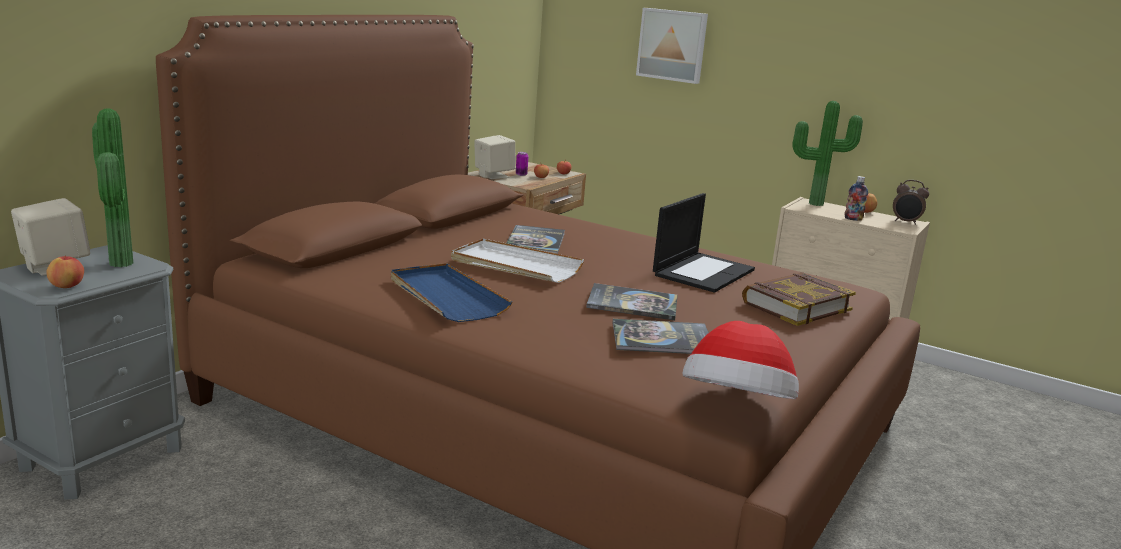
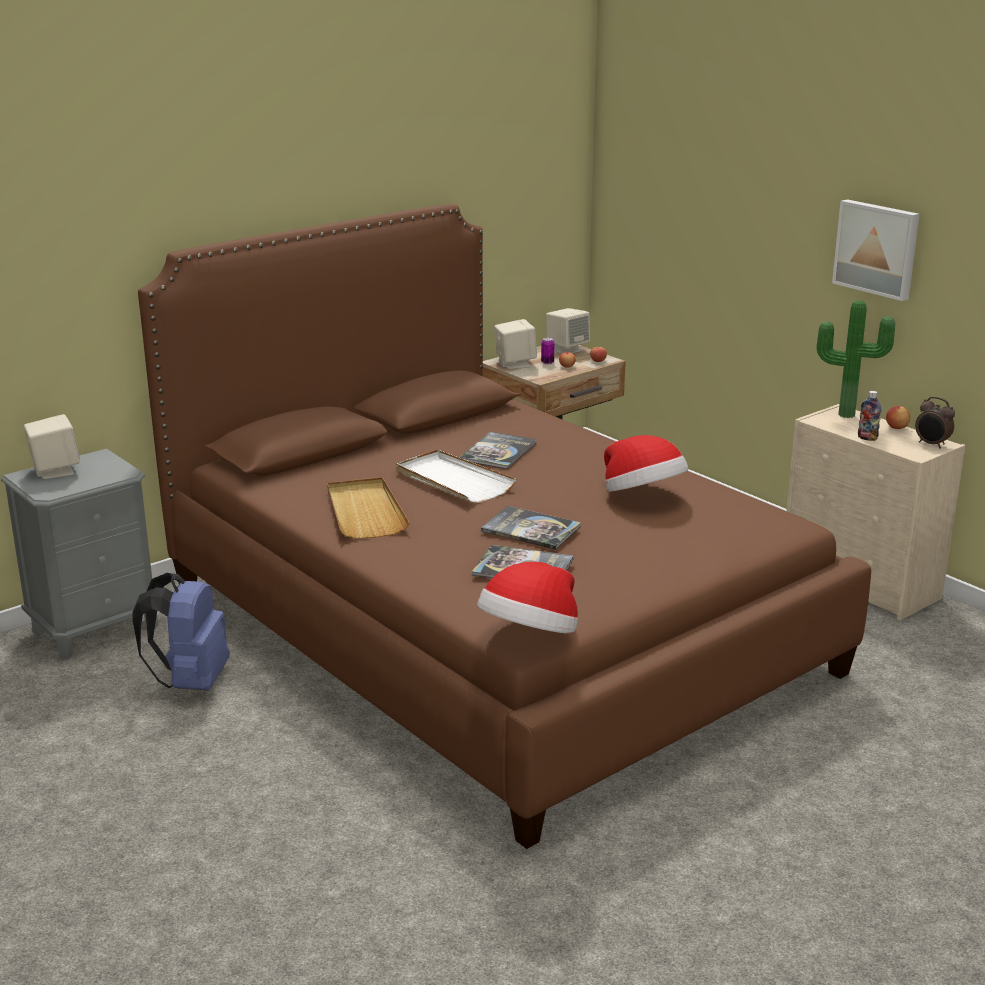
camera: 20 degrees right, 5 degrees up
(67, 286) = (58, 490): apple -> none
(116, 264) = (101, 470): potted plant -> none
(248, 509) = (190, 682): none -> blue backpack
(446, 296) = (365, 512): blue tray -> beige tray
(529, 166) = (567, 349): none -> beige speaker
(672, 45) = (715, 220): picture -> picture (877, 248)
(703, 272) = (642, 496): laptop -> hat
(796, 306) = (701, 541): book -> none

